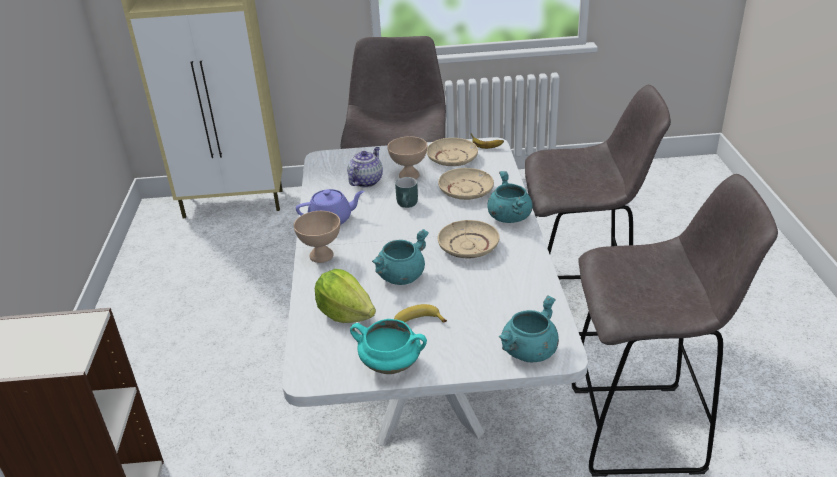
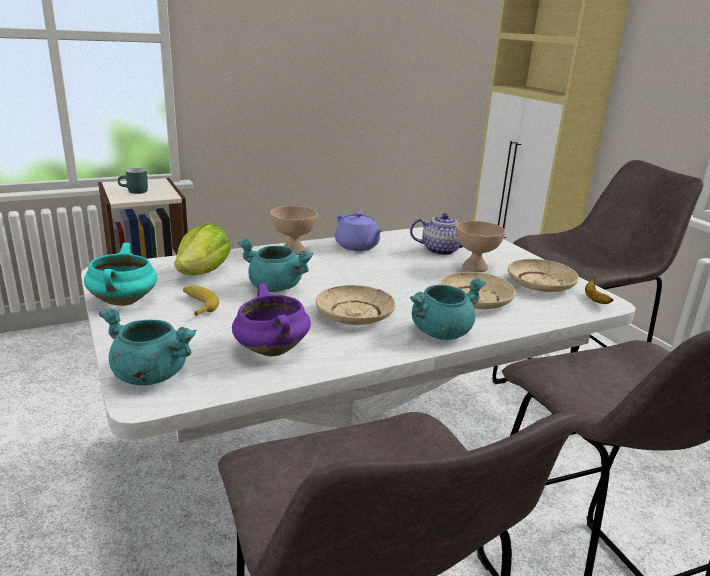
camera: 65 degrees right, 10 degrees down
(408, 205) = (415, 274): turquoise mug -> turquoise mug (134, 192)
(509, 293) = (270, 350): none -> purple cooking pot

